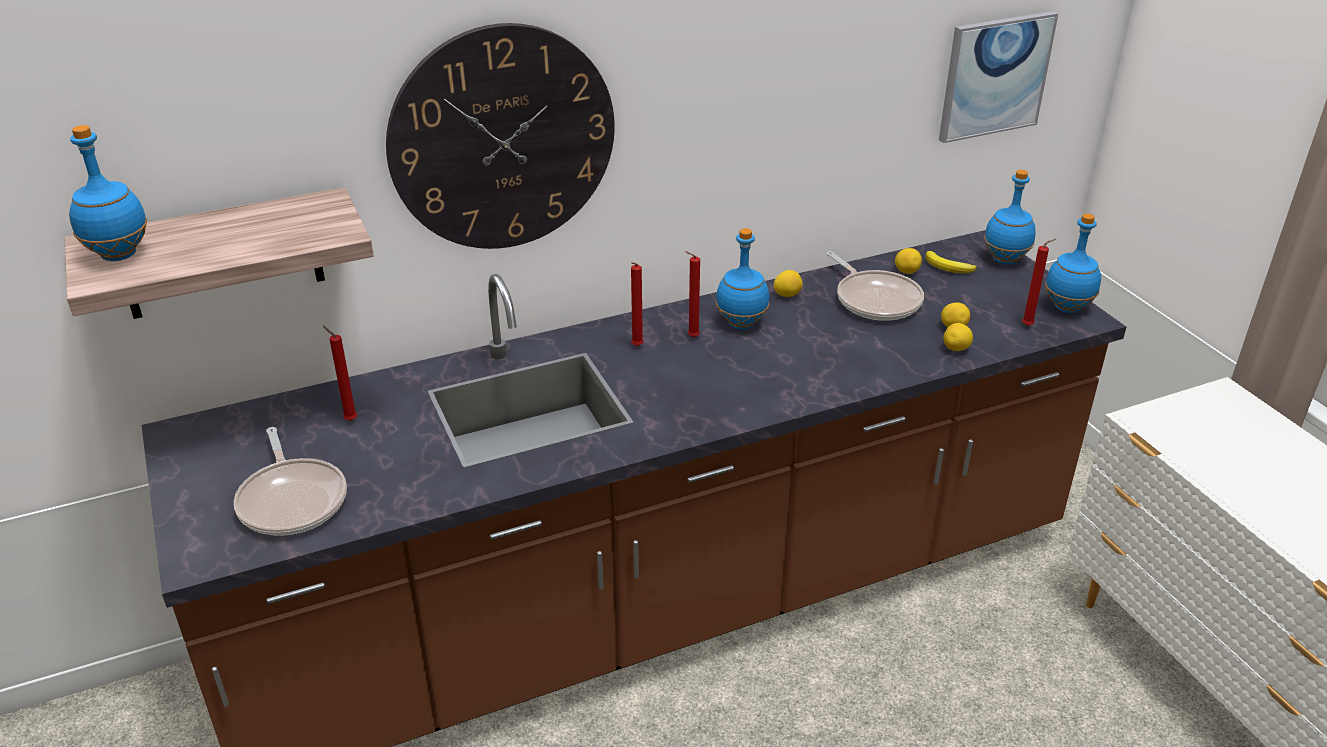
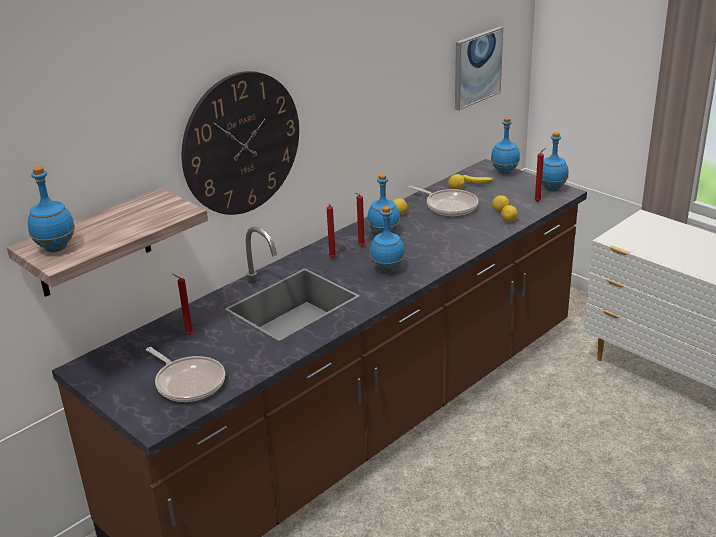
camera: 20 degrees left, 5 degrees down
(704, 387) = (387, 269): none -> blue bottle

